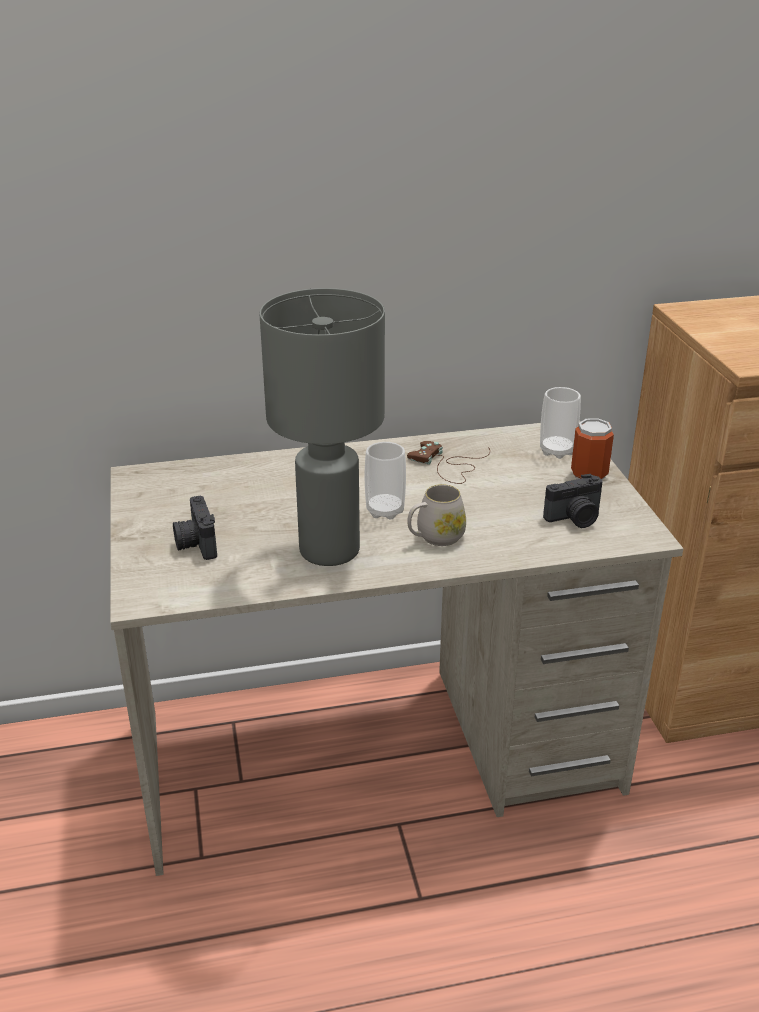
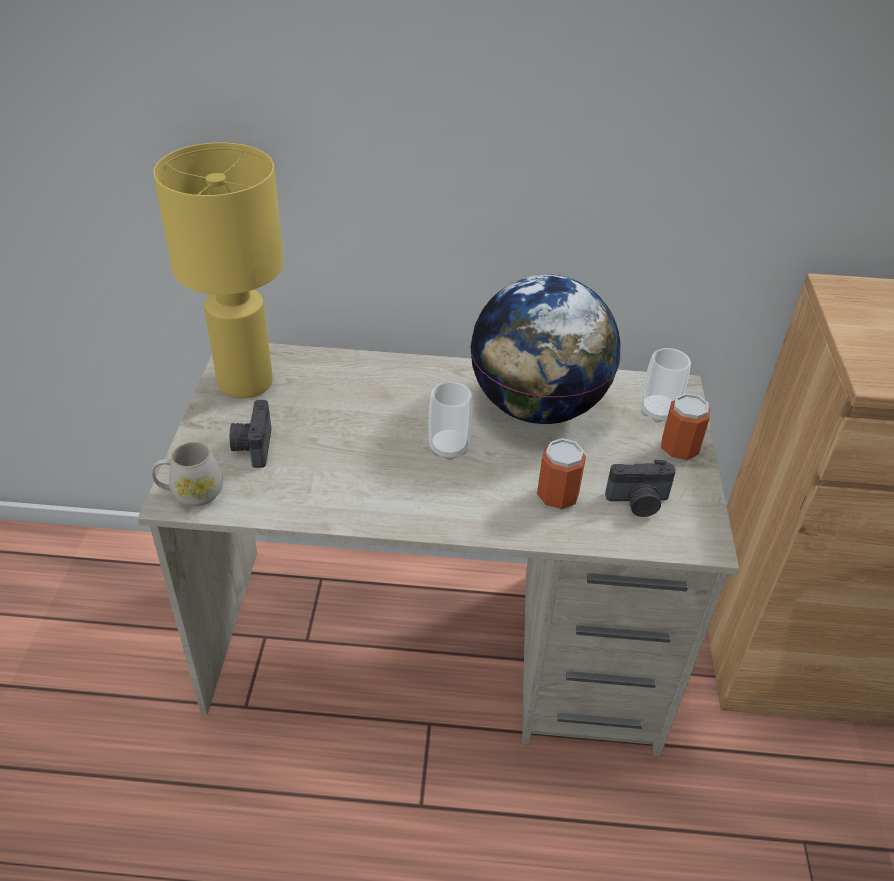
camera: 15 degrees right, 10 degrees up
(158, 495) = (245, 381): none -> yellow table lamp
(331, 551) = (374, 484): grey table lamp -> none
(435, 537) = (483, 492): white mug -> white mug (191, 493)
(448, 466) = (536, 407): brown game controller -> globe
(502, 528) = (557, 496): none -> can

